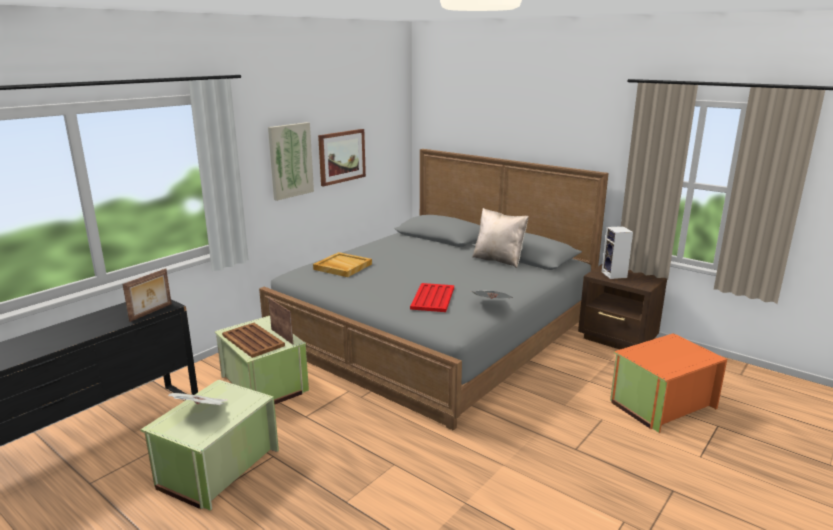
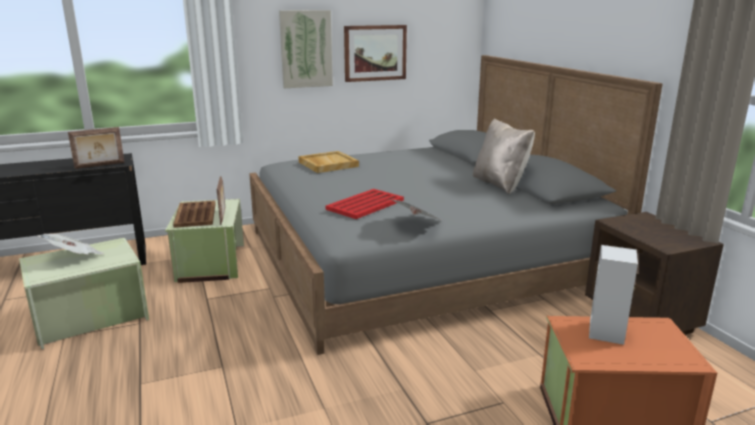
camera: 30 degrees right, 0 degrees up
(615, 275) = (642, 227): speaker -> speaker (607, 333)

